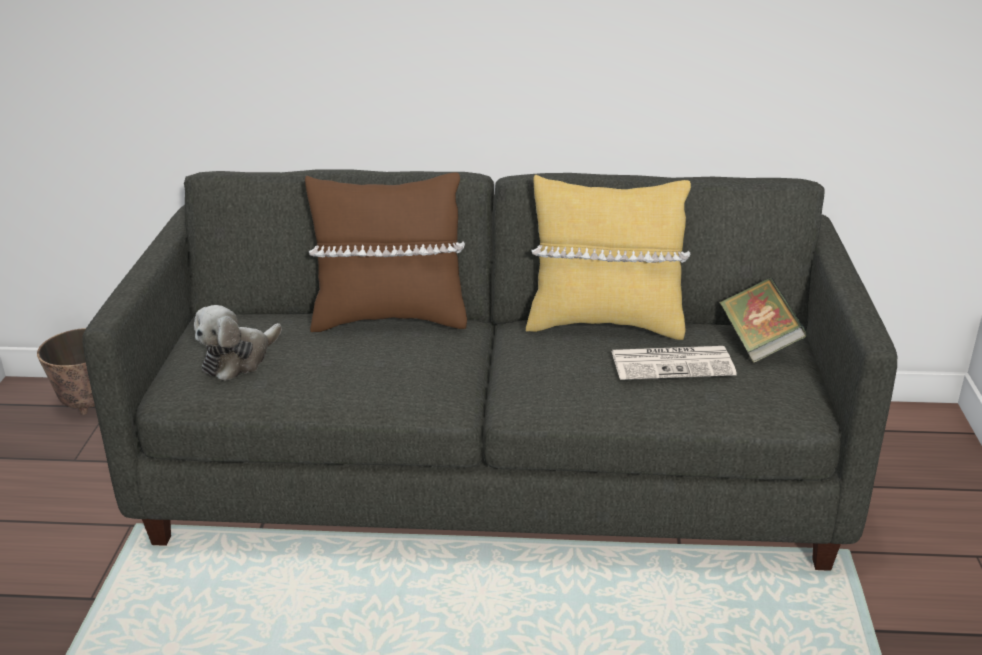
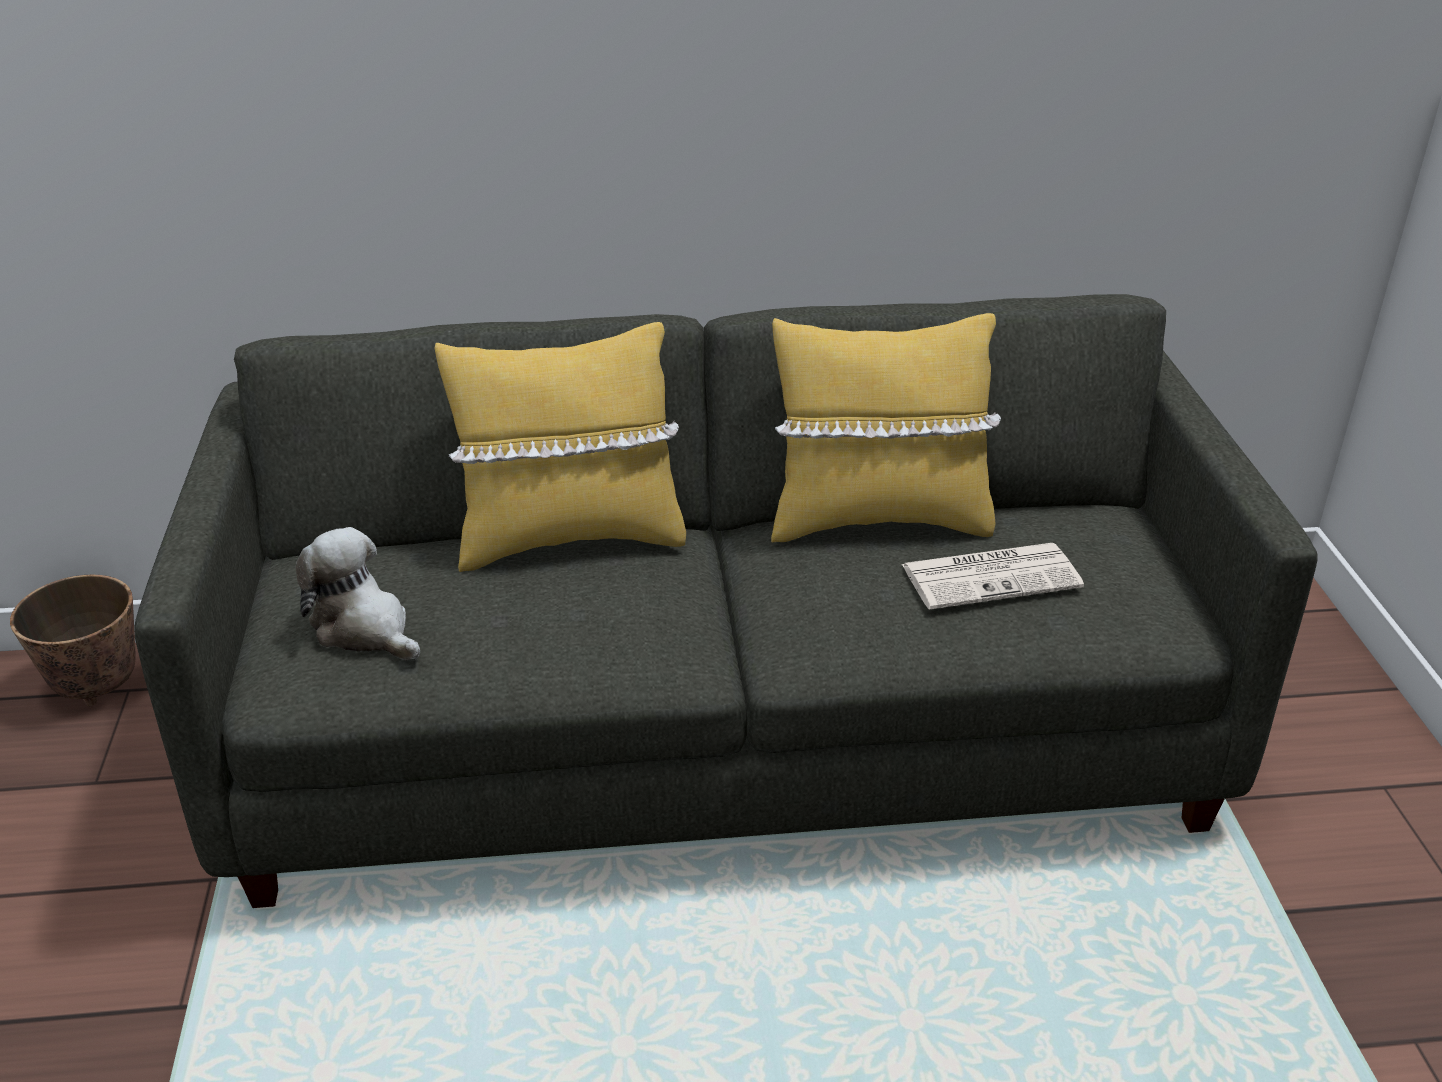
camera: 10 degrees left, 5 degrees up
(238, 359) = (364, 628): plush toy -> plush toy turned 105 degrees clockwise
(390, 318) = (569, 539): brown pillow -> yellow pillow
(758, 343) = (1095, 532): book -> none

